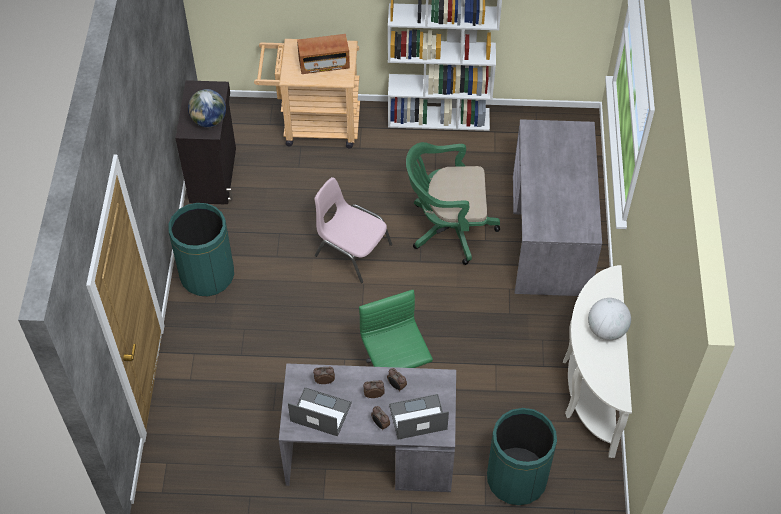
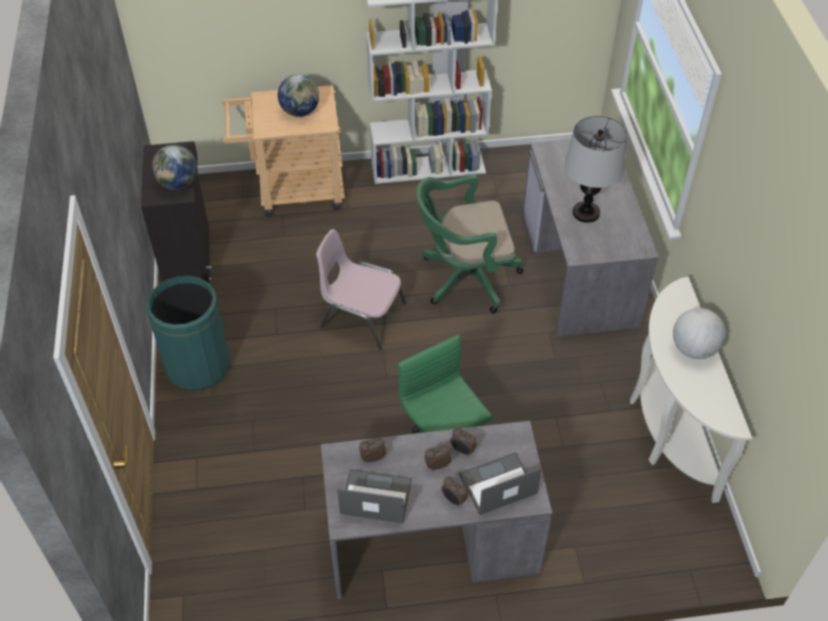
camera: 10 degrees left, 5 degrees down
(324, 64) = (300, 111): radio -> globe
(516, 478) = (613, 545): green trash can -> none
(550, 193) = (585, 213): none -> table lamp

